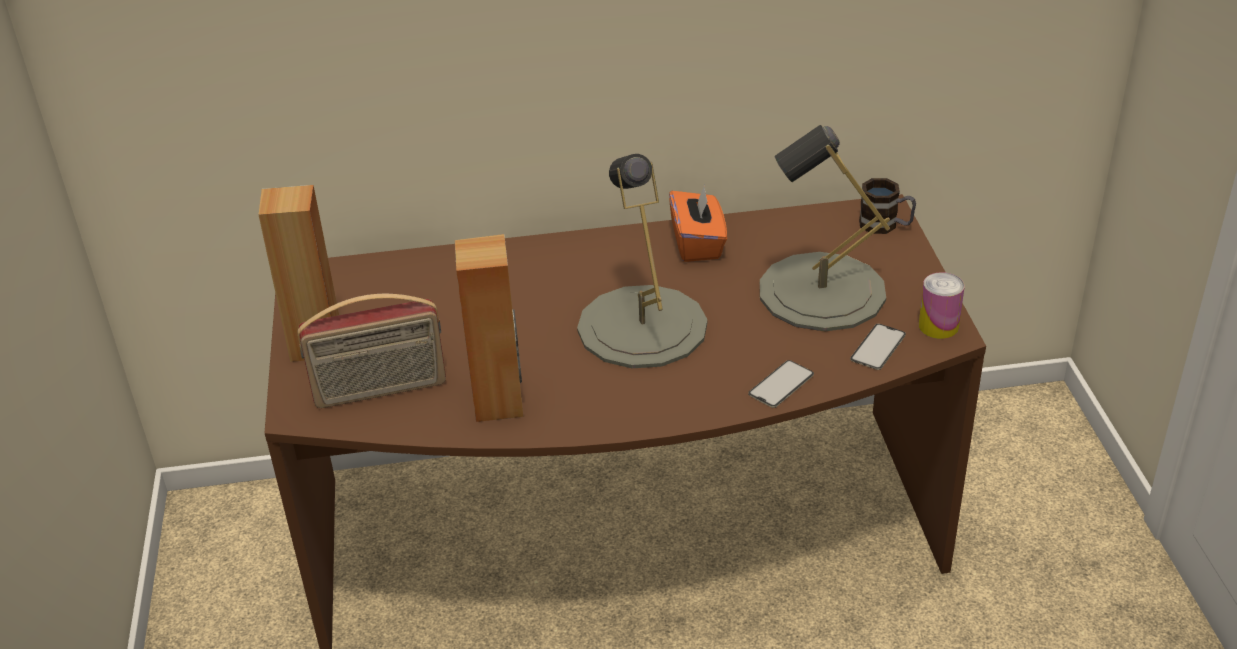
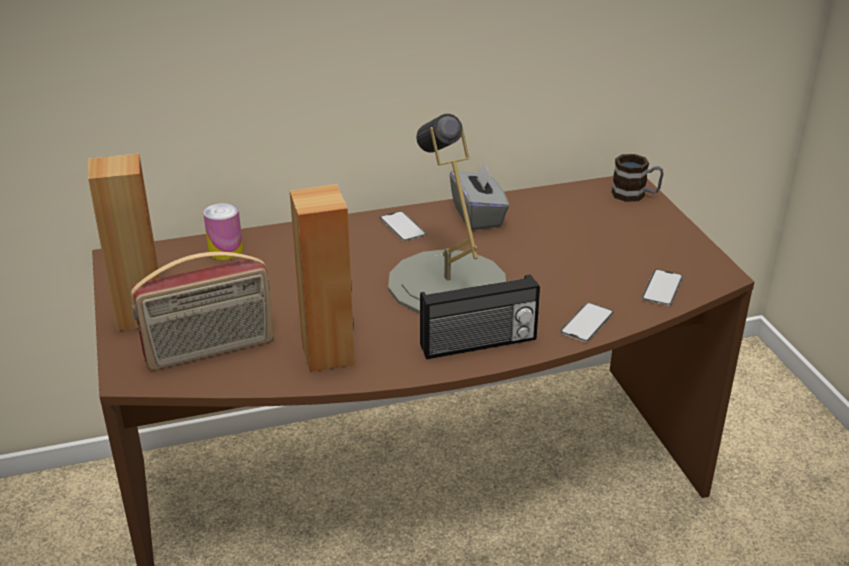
camera: 10 degrees left, 5 degrees down
(610, 253) = (402, 226): none -> phone
(658, 402) = (479, 344): none -> radio
(698, 244) = (478, 216): orange tissue box -> grey tissue box
(821, 292) = (598, 247): grey table lamp -> none
(938, 326) = (708, 268): can -> can (225, 251)

